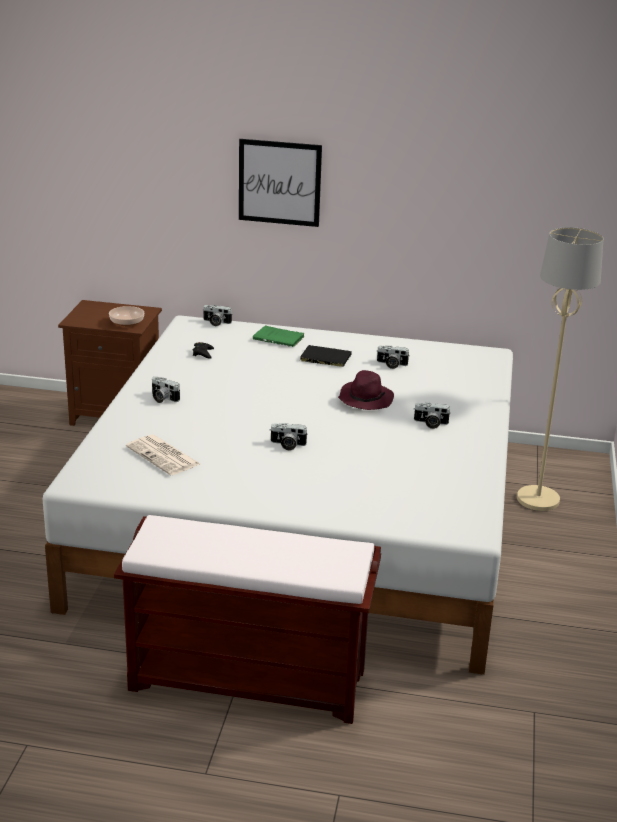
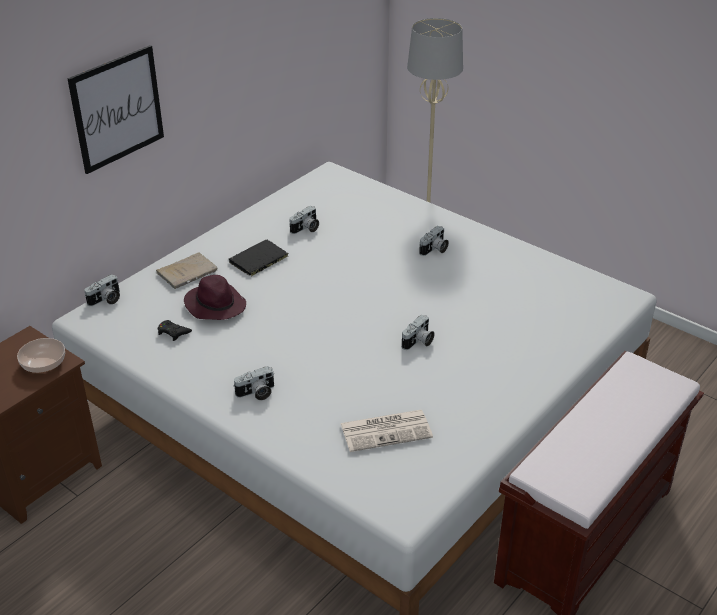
camera: 60 degrees left, 10 degrees up
(280, 339) = (188, 272): green book -> beige book
(365, 399) = (362, 267): purple hat -> purple hat (215, 305)

